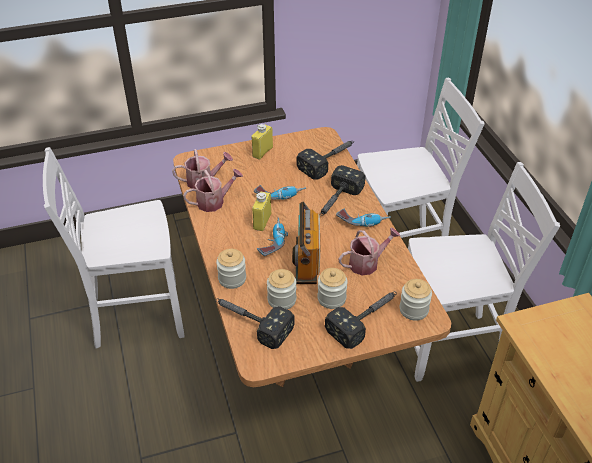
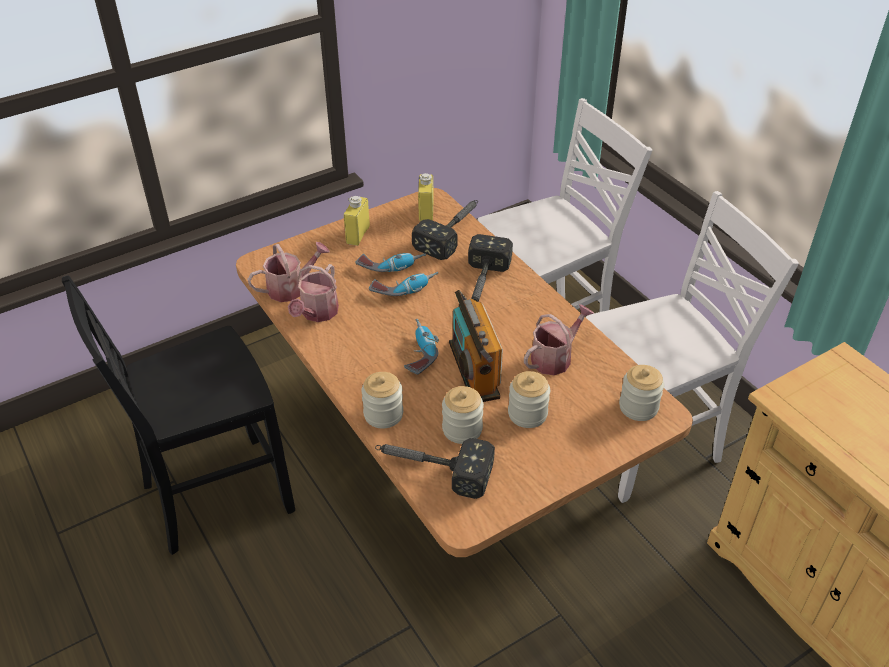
camera: 15 degrees left, 0 degrees up
(135, 315) = (214, 496): white chair -> black chair
(214, 202) = (317, 313): watering can -> watering can turned 150 degrees clockwise
(262, 221) = (394, 328): yellow bottle -> yellow bottle (426, 212)
(363, 221) = (528, 304): power drill -> power drill (391, 266)
(366, 319) = (583, 432): hammer -> none

